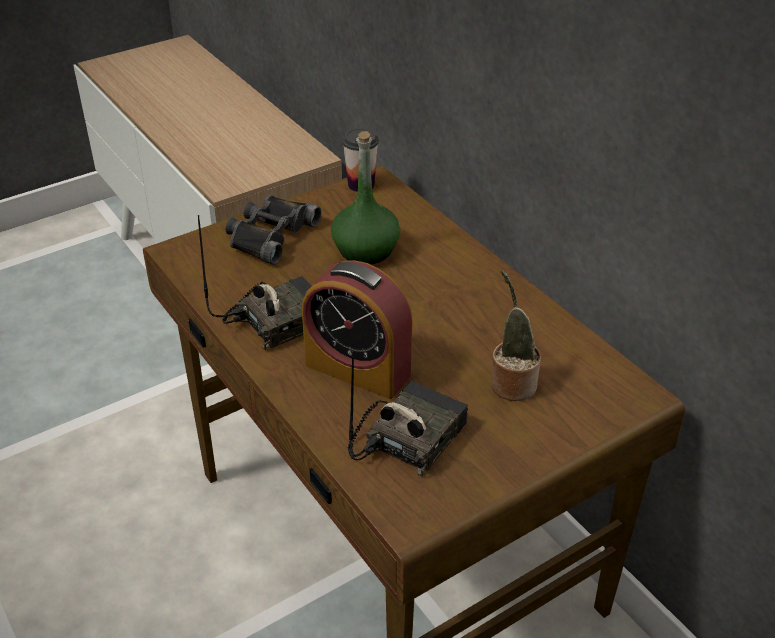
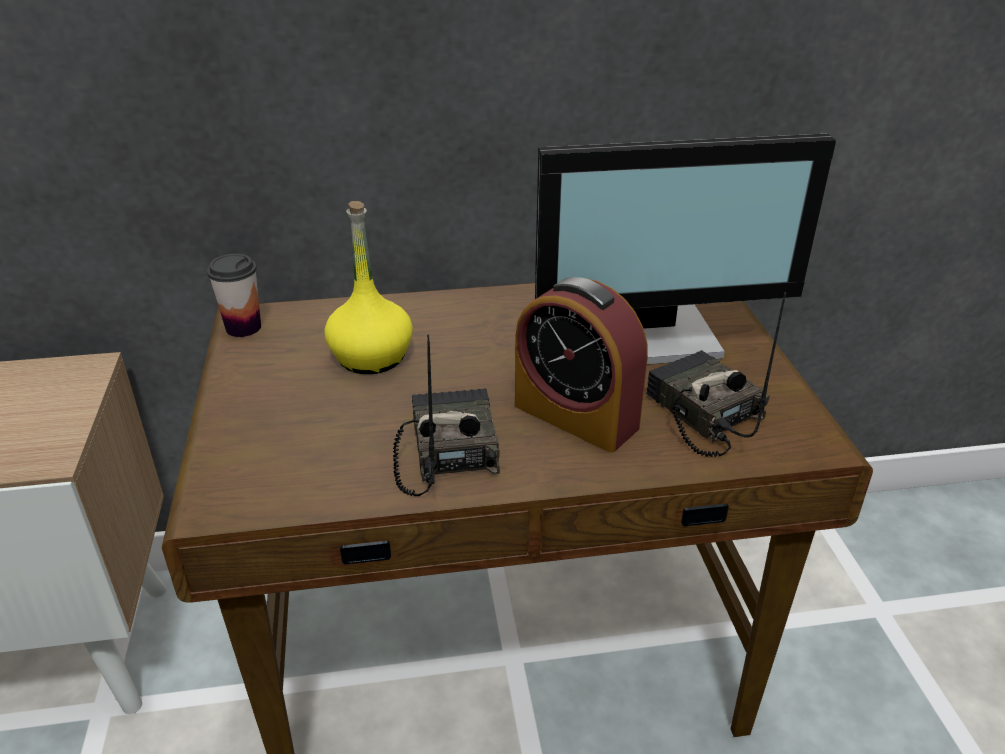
camera: 65 degrees left, 5 degrees down
(269, 235) = (267, 416): black binoculars -> none
(358, 369) = (576, 416): alarm clock -> alarm clock turned 75 degrees clockwise
(366, 250) = (372, 357): green bottle -> yellow bottle
(511, 383) = (652, 335): potted plant -> monitor

